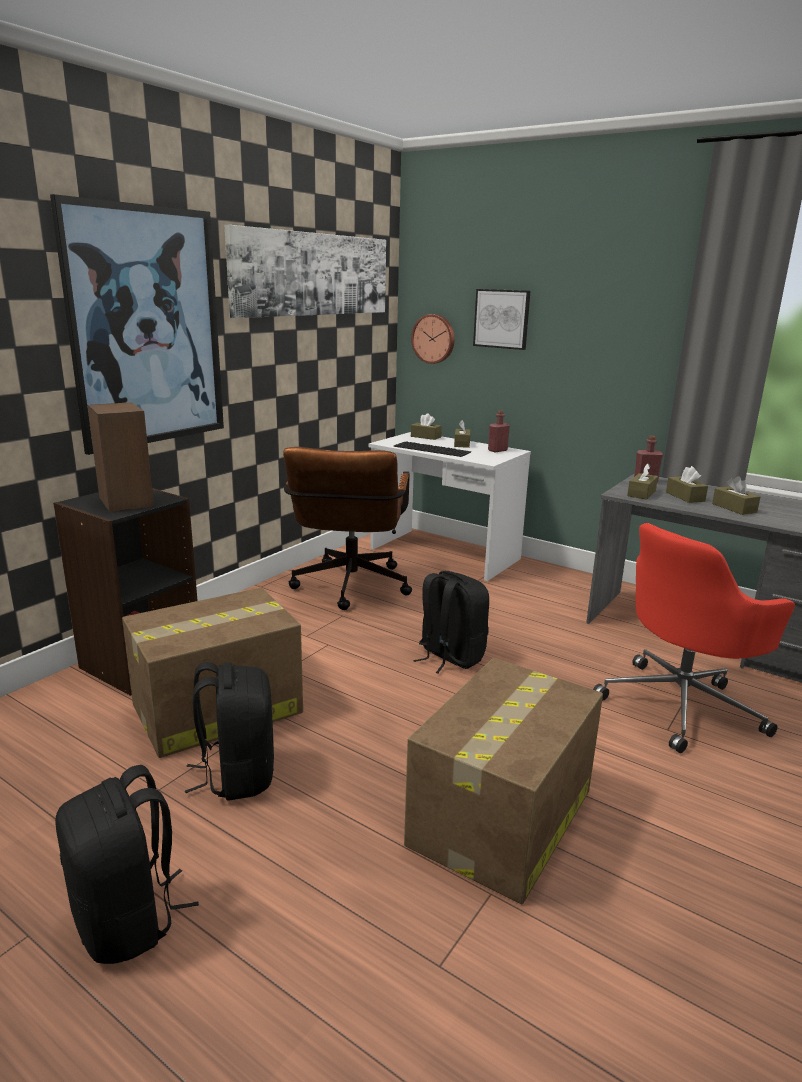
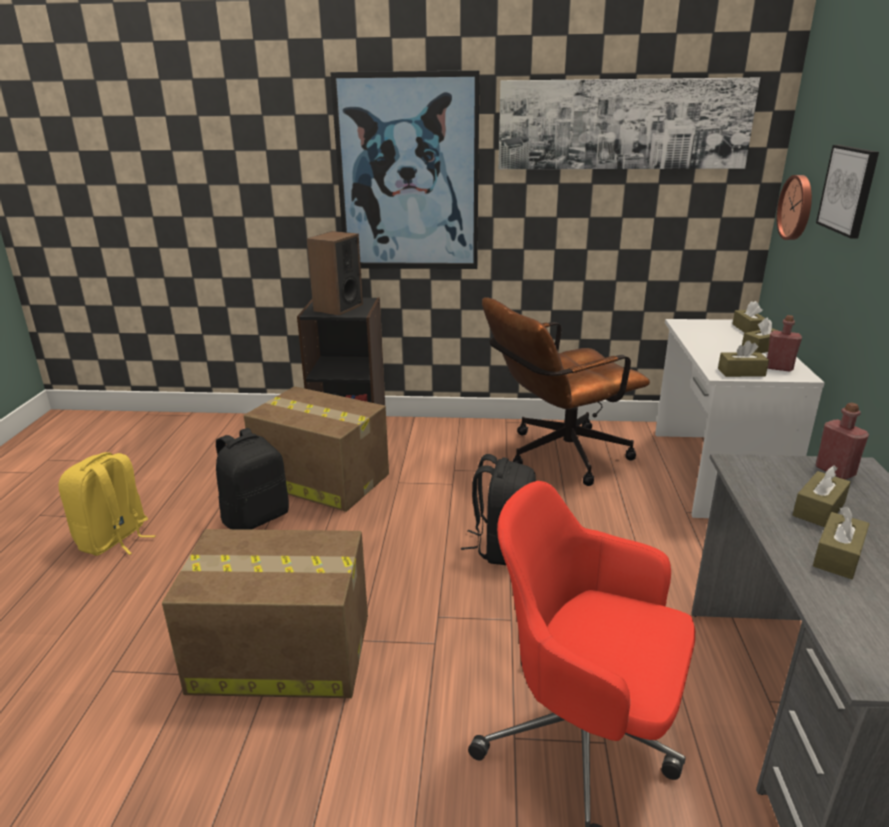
camera: 60 degrees right, 5 degrees up
(128, 920) = (114, 539): black backpack -> yellow backpack
(433, 449) = (708, 343): keyboard -> none
(641, 493) = (768, 477): brown tissue box -> brown tissue box (741, 372)

